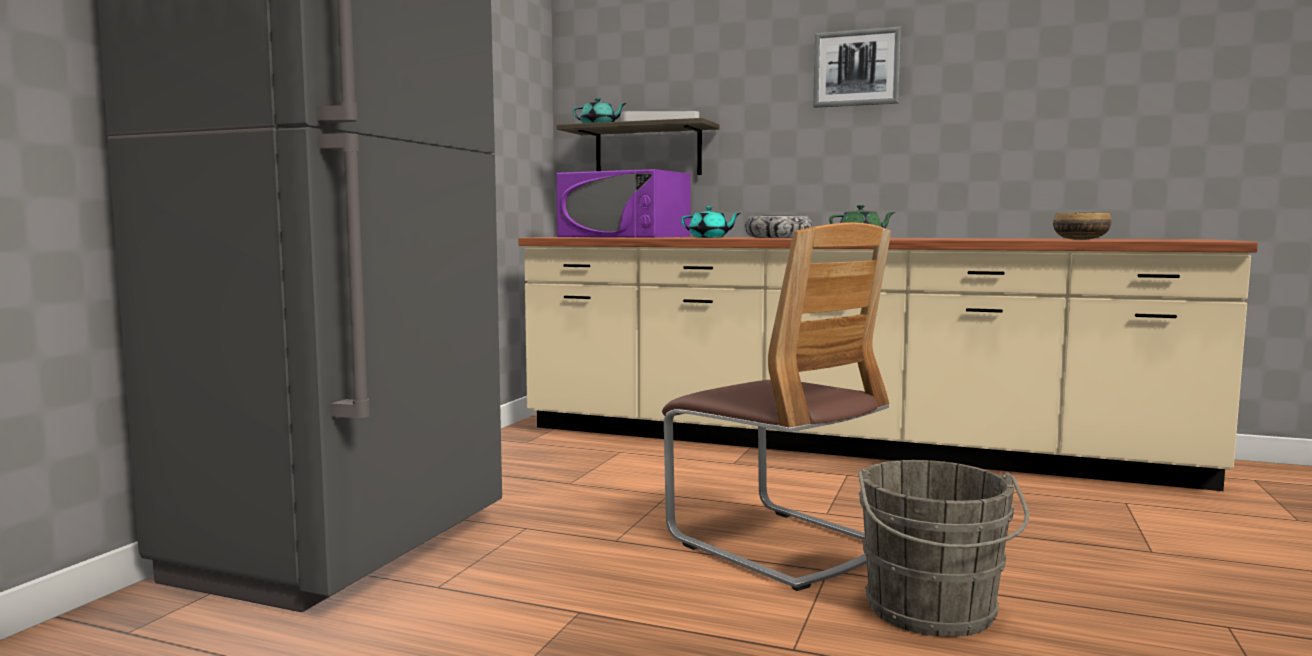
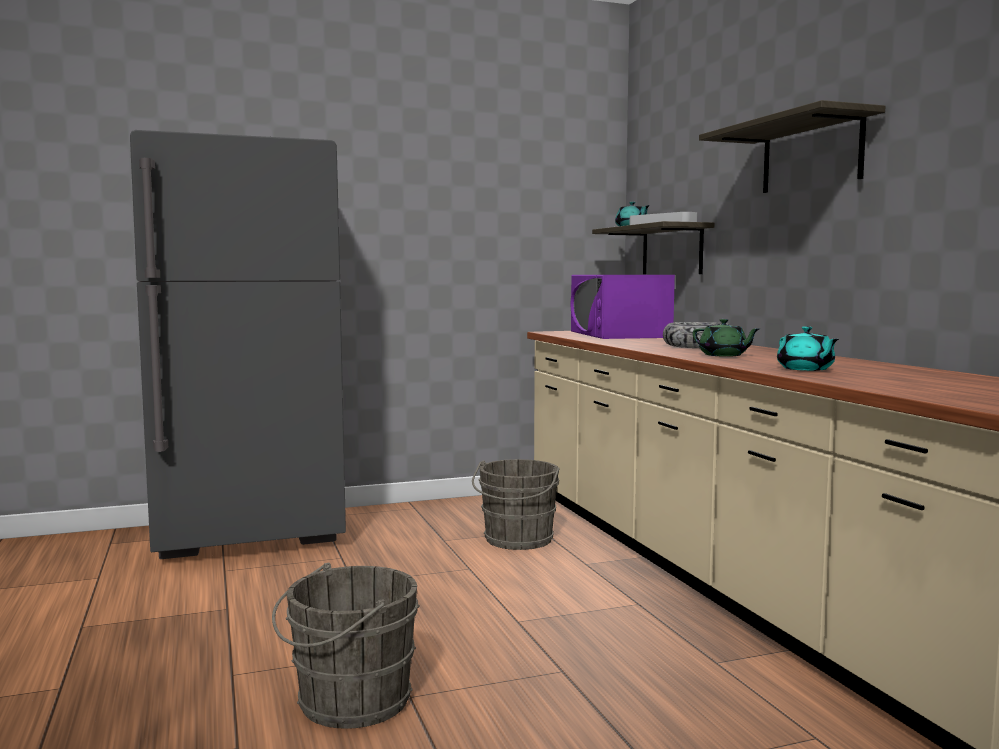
camera: 50 degrees right, 0 degrees up
(631, 464) = (517, 540): none -> grey bucket
(709, 237) = (639, 342): turquoise teapot -> turquoise teapot (805, 369)
(777, 544) = (418, 624): chair -> none
(856, 68) = (811, 155): picture -> shelf
(1081, 239) = (874, 382): bowl -> none

